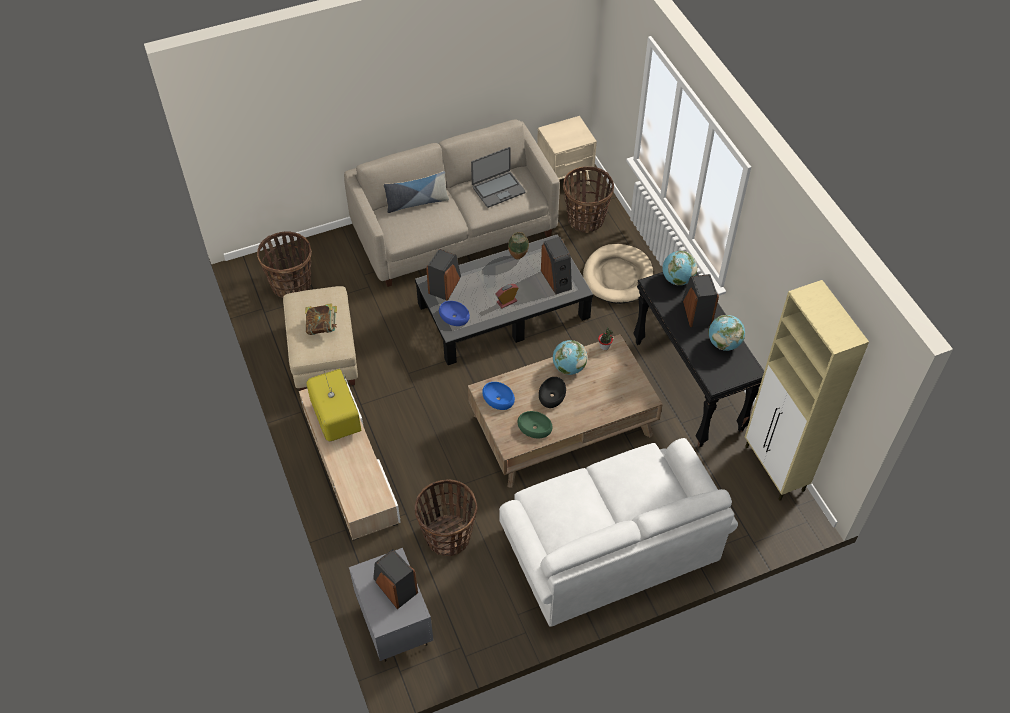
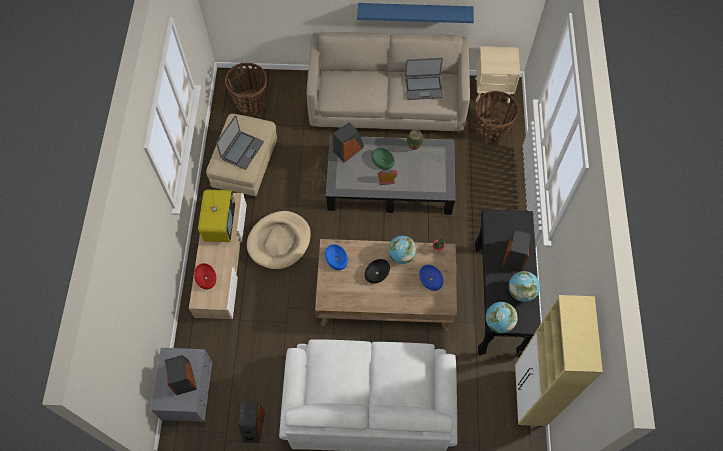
camera: 25 degrees right, 10 degrees up
(323, 327) = (242, 150): book -> laptop
(351, 482) = (205, 278): none -> red bowl
(417, 202) = (357, 76): pillow -> none
(448, 536) = (260, 343): basket -> none
(454, 316) = (342, 177): blue bowl -> blue bowl (431, 279)
(458, 107) = (414, 11): none -> blue shelf
(535, 427) = (351, 293): green bowl -> green bowl (383, 160)
(557, 279) = (434, 177): speaker -> speaker (253, 426)
(618, 276) = (490, 188): beige dog bed -> beige dog bed (279, 241)
(677, 279) = (514, 221): globe -> globe (498, 322)

